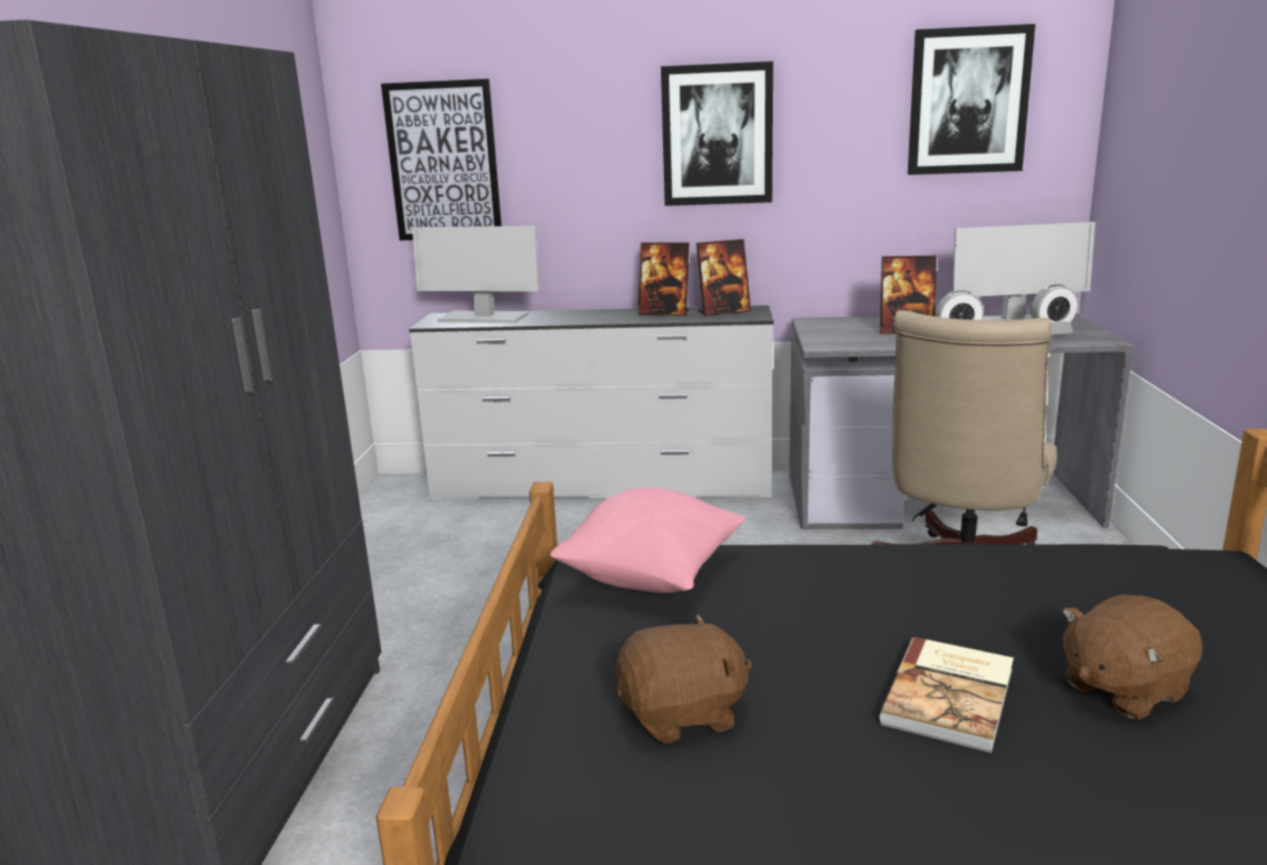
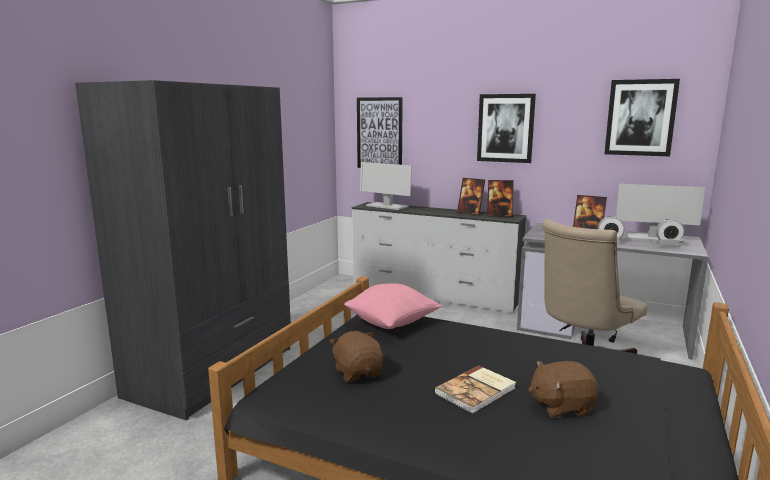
camera: 20 degrees right, 5 degrees down
(683, 715) = (358, 373): brown plush toy -> brown plush toy turned 120 degrees counterclockwise

